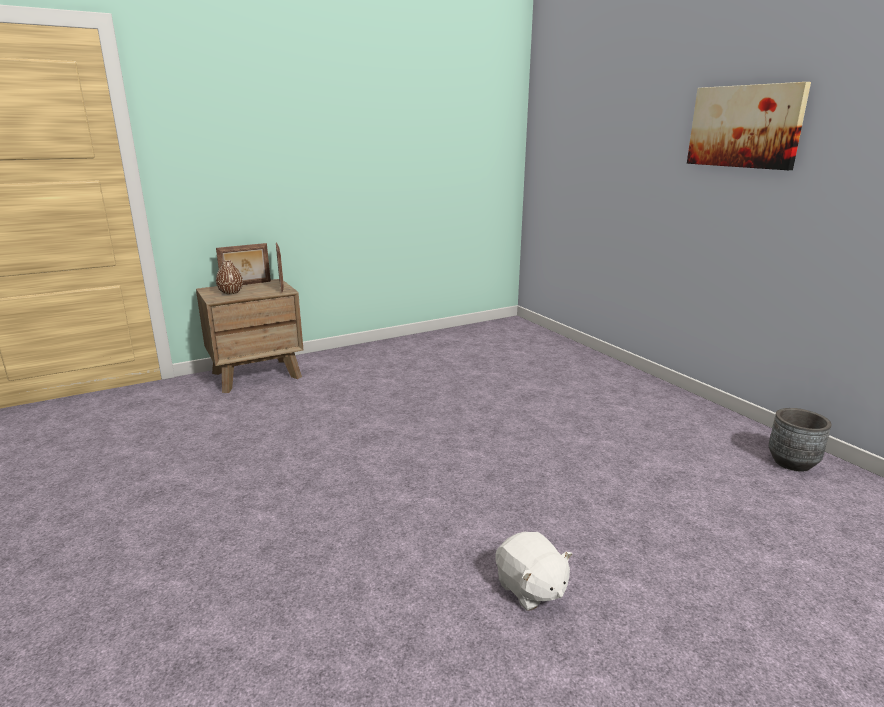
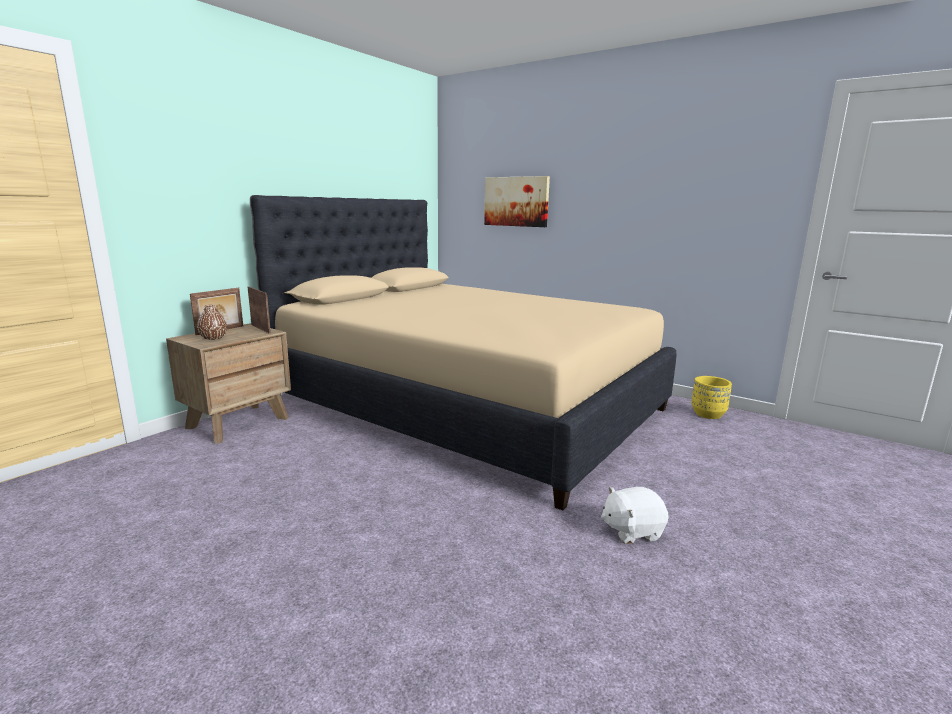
camera: 25 degrees left, 5 degrees down
(483, 393) = (467, 405): none -> beige bed
(530, 589) = (632, 531): white plush toy -> white plush toy turned 135 degrees clockwise
(745, 126) = (636, 182): picture -> picture (516, 201)
(792, 462) = (708, 414): grey planter -> yellow planter

